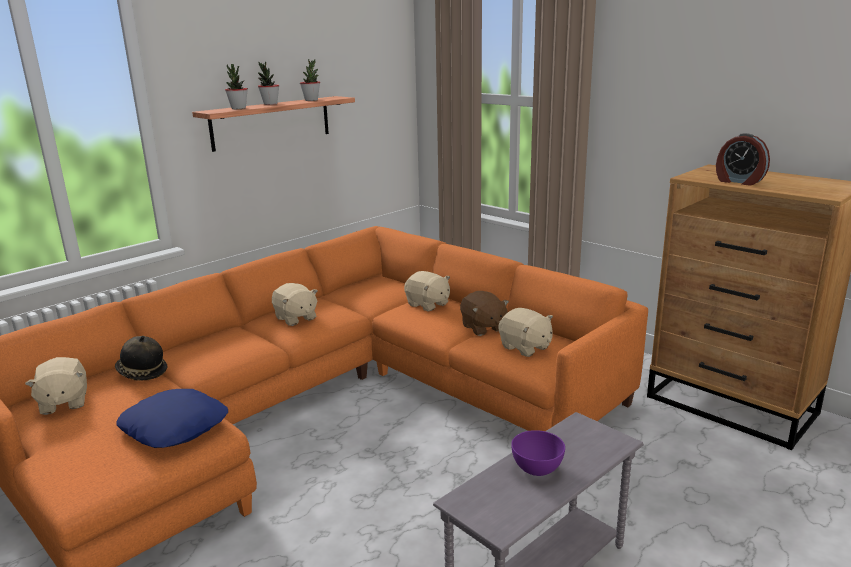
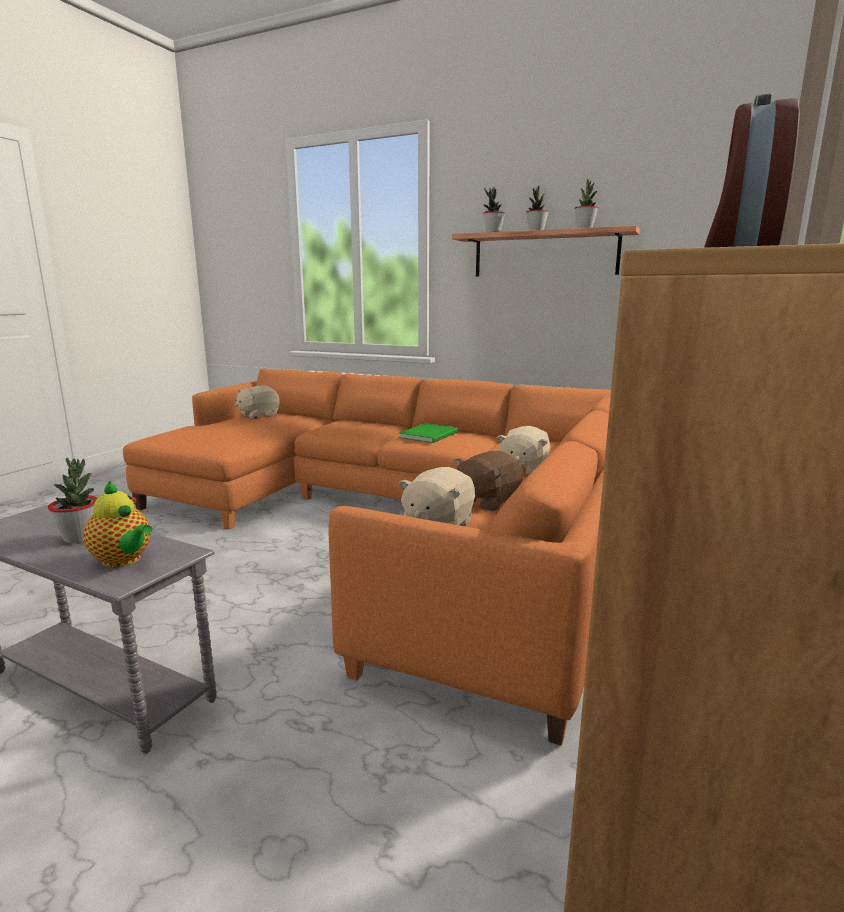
camera: 70 degrees right, 5 degrees down
(141, 373) = (304, 420): hat -> none
(175, 426) = (229, 440): blue pillow -> none
(295, 318) = (431, 435): beige plush toy -> green book
(537, 468) = (80, 538): purple bowl -> potted plant
(588, 443) = (124, 560): none -> teapot

